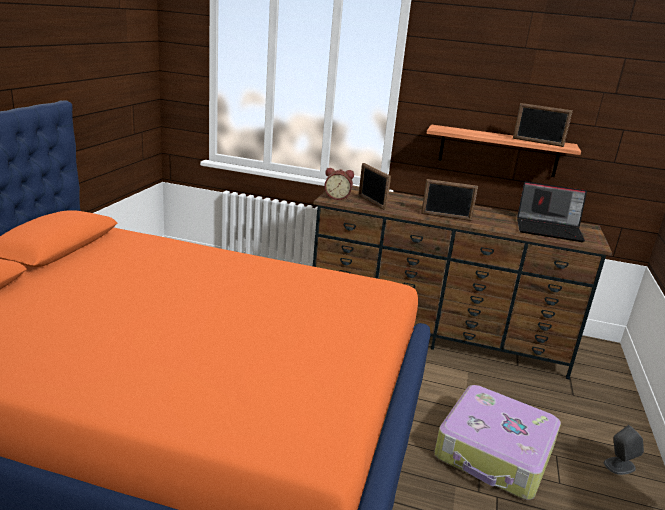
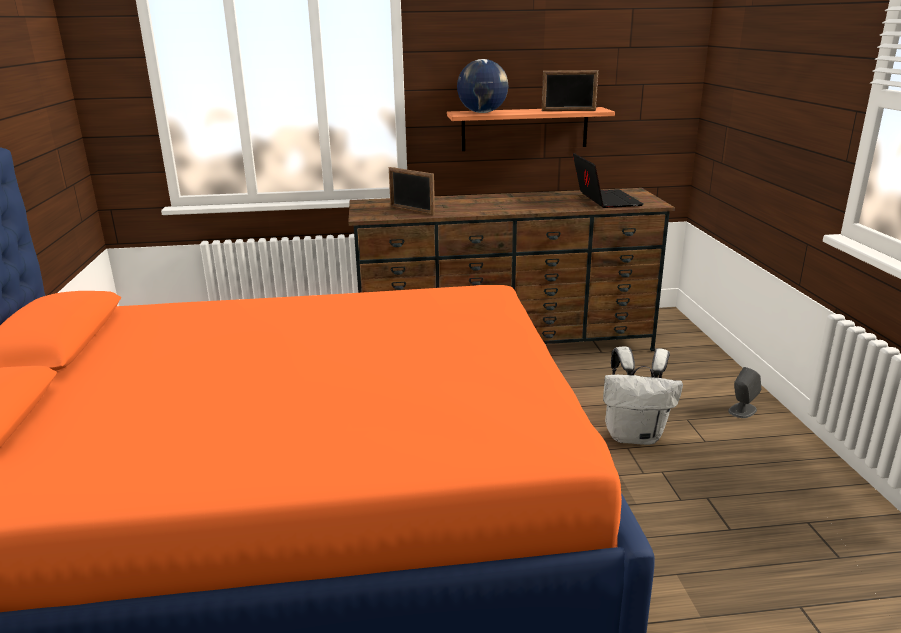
camera: 20 degrees left, 0 degrees up
(337, 197) = (370, 213): alarm clock -> none
(446, 217) = (499, 208): picture frame -> none
(458, 131) = (483, 112): none -> globe
(494, 453) = (634, 435): suitcase -> white backpack
(549, 229) = (604, 200): laptop -> laptop turned 90 degrees counterclockwise

